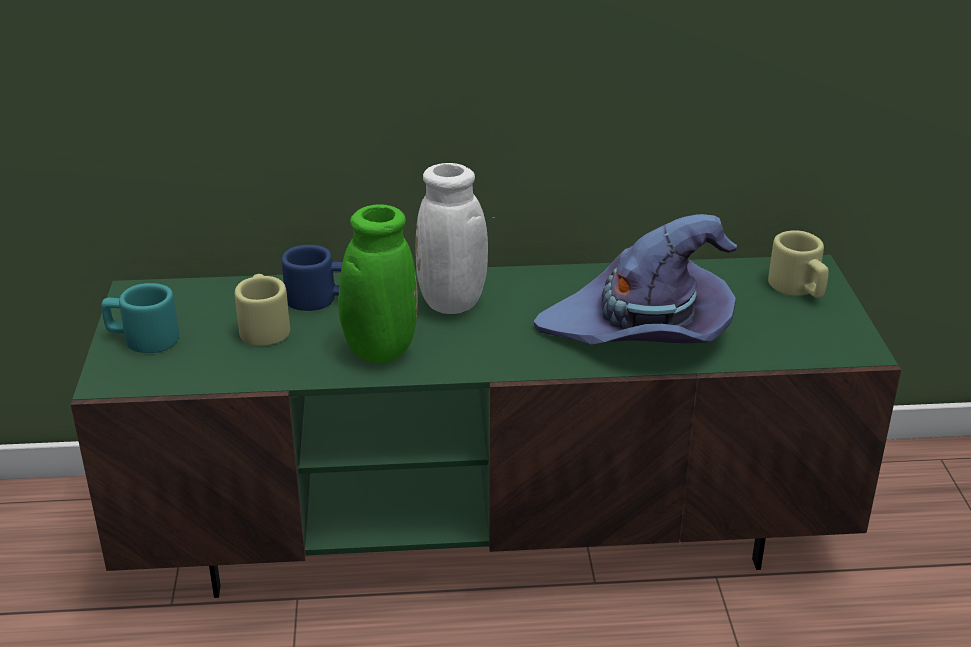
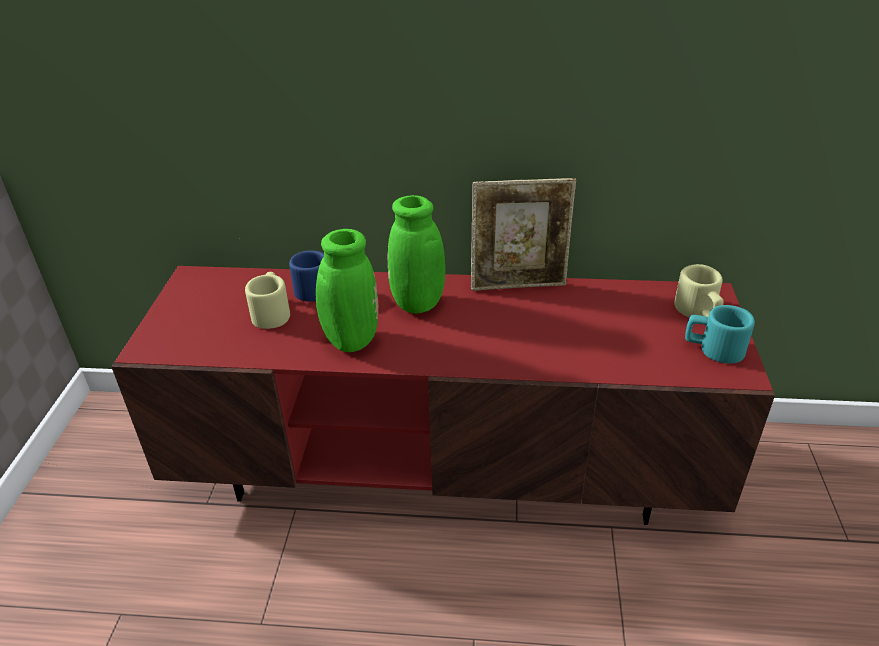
camera: 10 degrees right, 5 degrees up
(142, 339) = (181, 315): turquoise mug -> turquoise mug (713, 349)
(452, 307) = (417, 307): white vase -> green vase
(485, 529) = (443, 466): green tv stand -> red tv stand
(573, 273) = (518, 285): none -> picture frame
(642, 330) = (561, 339): purple hat -> none

